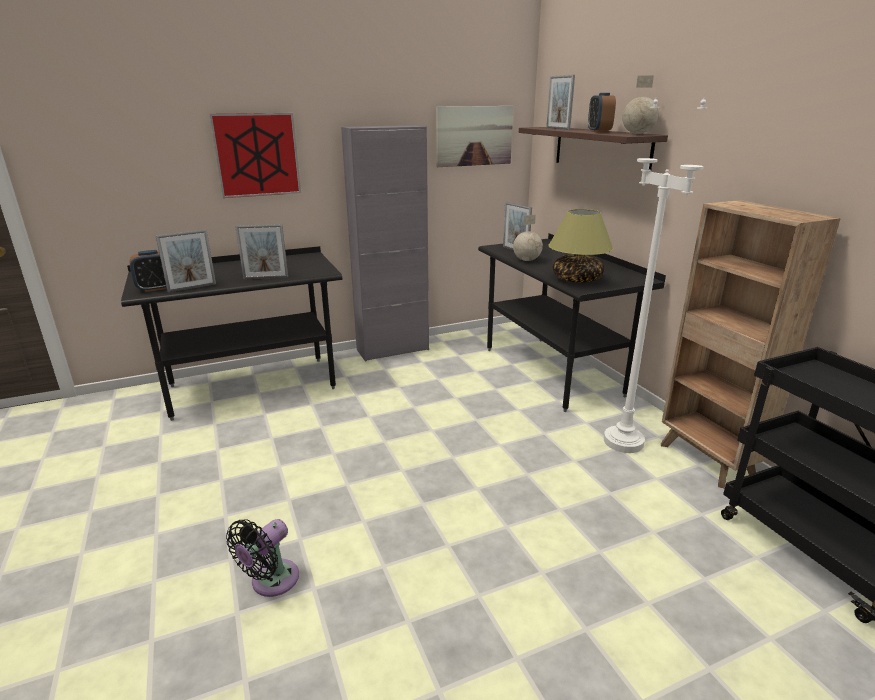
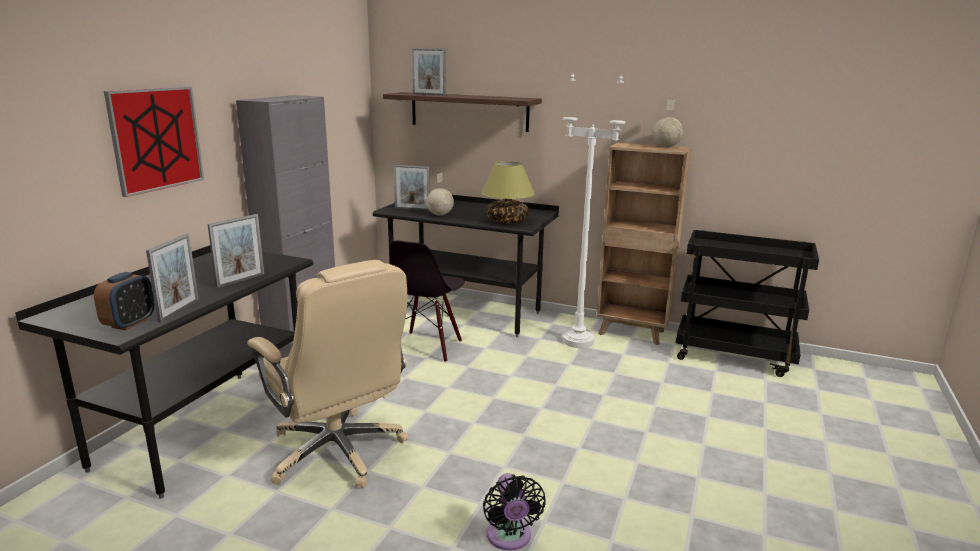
camera: 45 degrees left, 5 degrees down
(285, 442) = (338, 452): none -> beige office chair
(470, 388) = (426, 347): none -> black chair
(474, 136) = (334, 103): picture -> none
(599, 132) = (481, 97): alarm clock -> none
(638, 134) = (520, 98): globe -> globe (666, 147)

